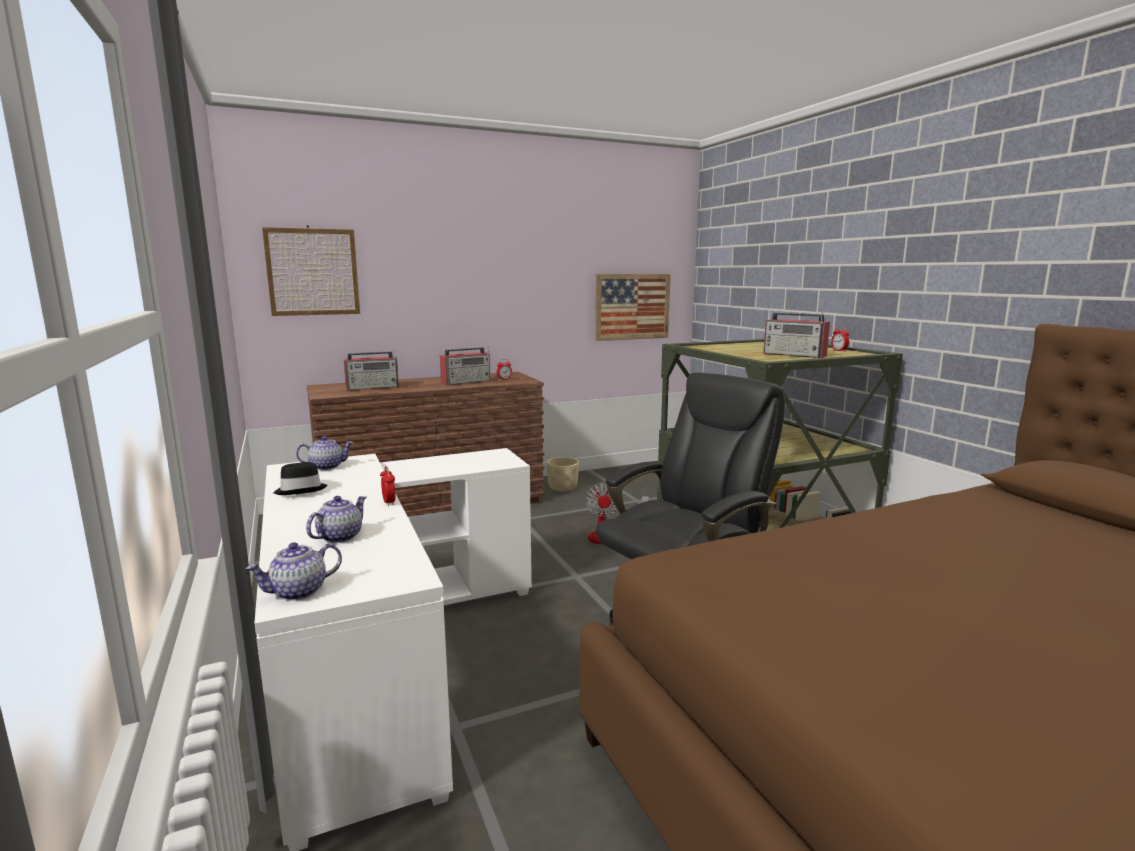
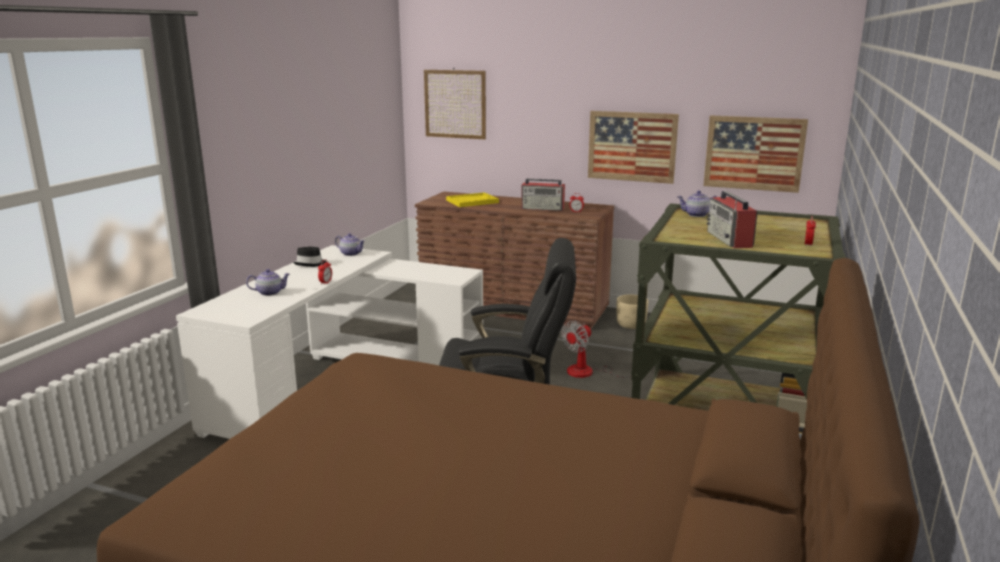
camera: 45 degrees right, 5 degrees up
(298, 592) = (208, 310): teapot -> teapot (696, 215)
(373, 387) = (472, 201): radio -> yellow tray
(528, 309) = (632, 146): none -> picture

